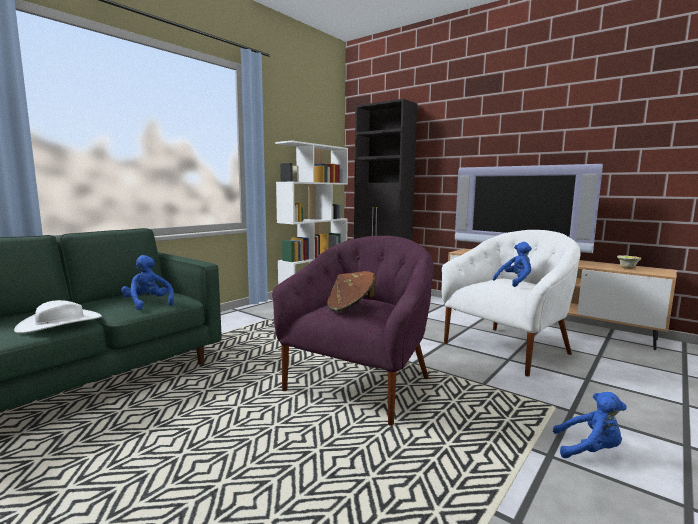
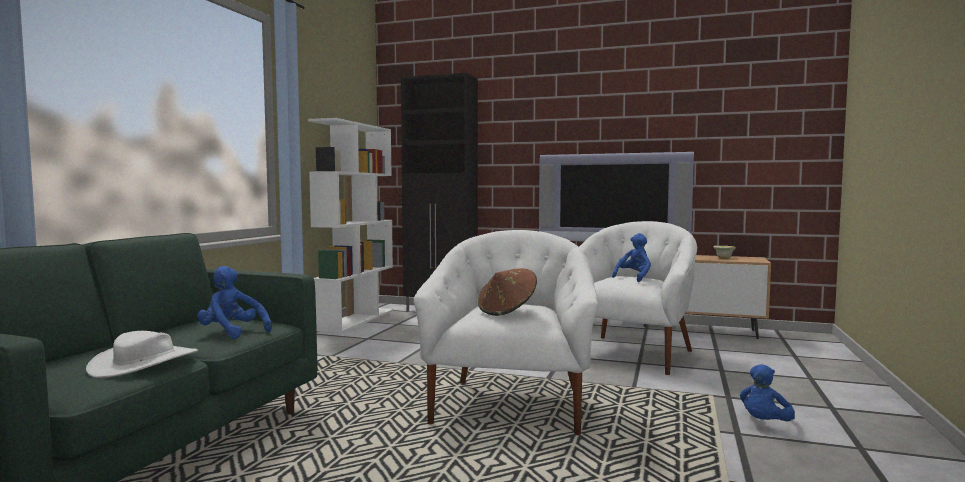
camera: 20 degrees left, 5 degrees down
(360, 384) = (511, 405): purple armchair -> white armchair
(589, 450) = (764, 423): blue plush toy -> blue plush toy turned 135 degrees clockwise

